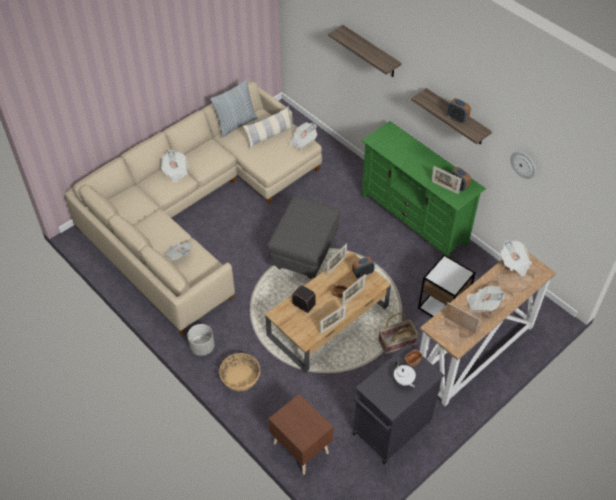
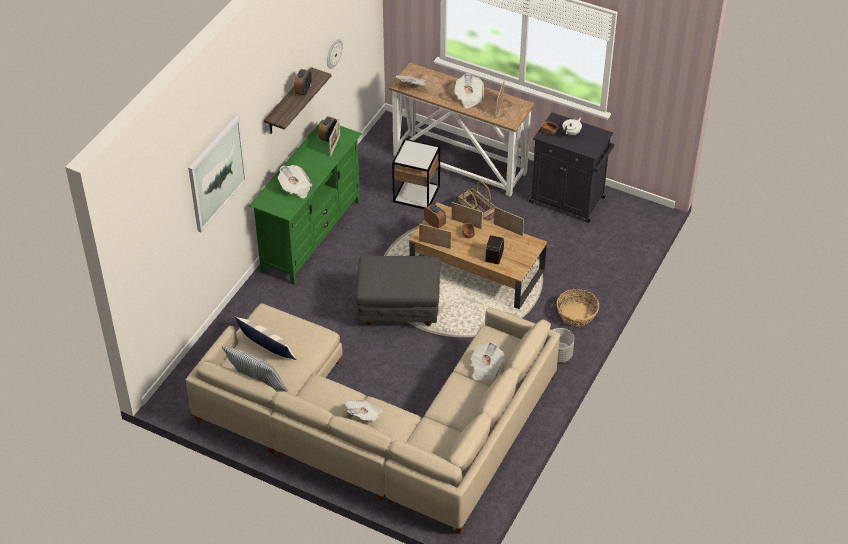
camera: 110 degrees left, 5 degrees down
(301, 447) = (620, 253): brown nightstand -> none
(303, 141) = (263, 316): newspaper -> newspaper (295, 188)
(371, 52) = (216, 173): shelf -> picture

